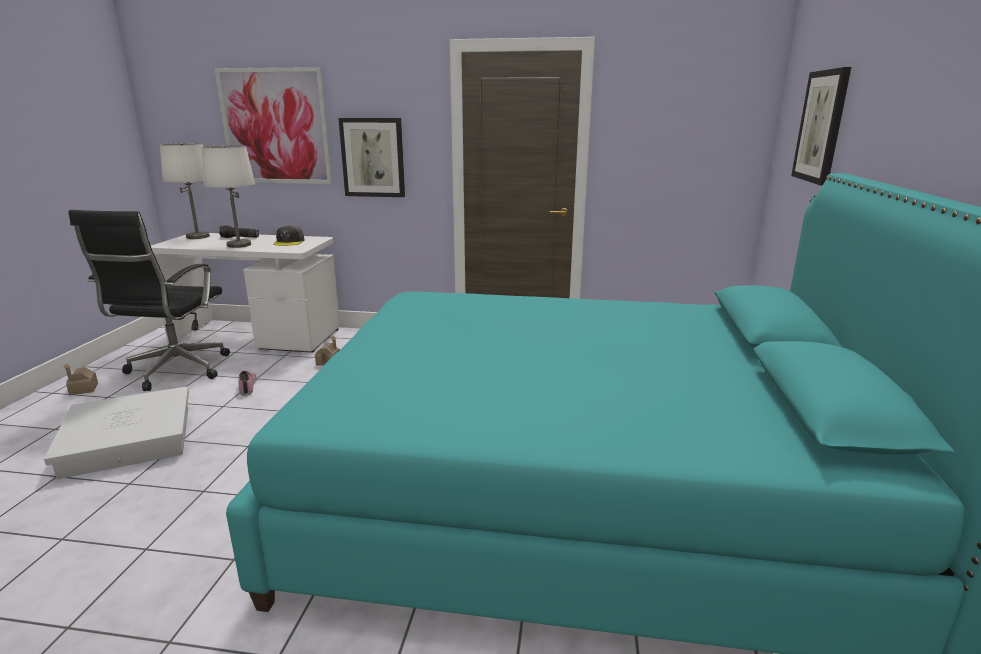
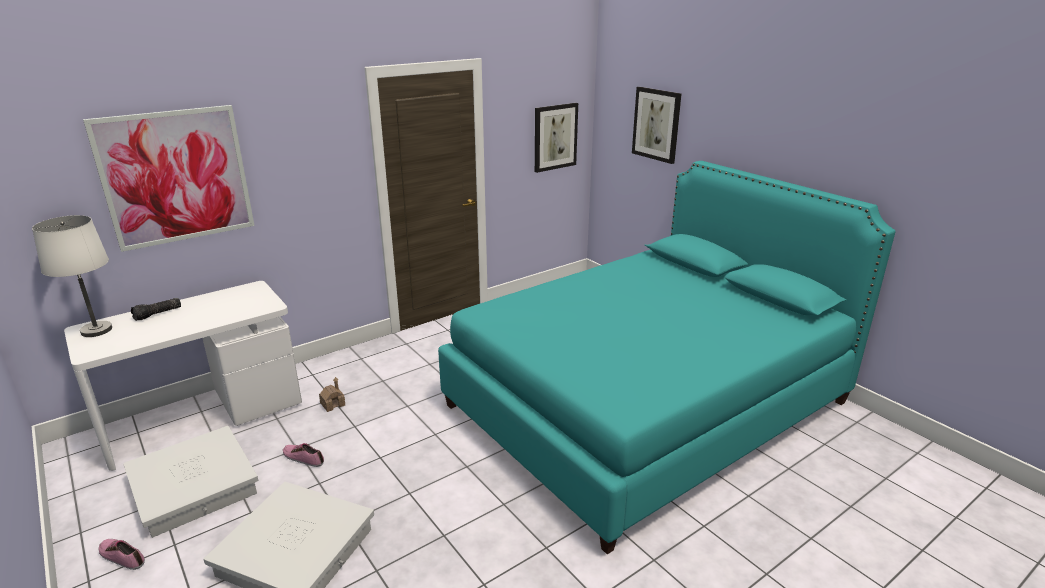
camera: 45 degrees left, 5 degrees up
(83, 389) = (122, 556): toy house -> shoe
(175, 372) = (193, 487): black office chair -> white storage box
(238, 245) = (188, 322): white table lamp -> none
(289, 242) = (234, 300): grey cap -> none
(373, 157) = (297, 189): picture -> picture (555, 137)

